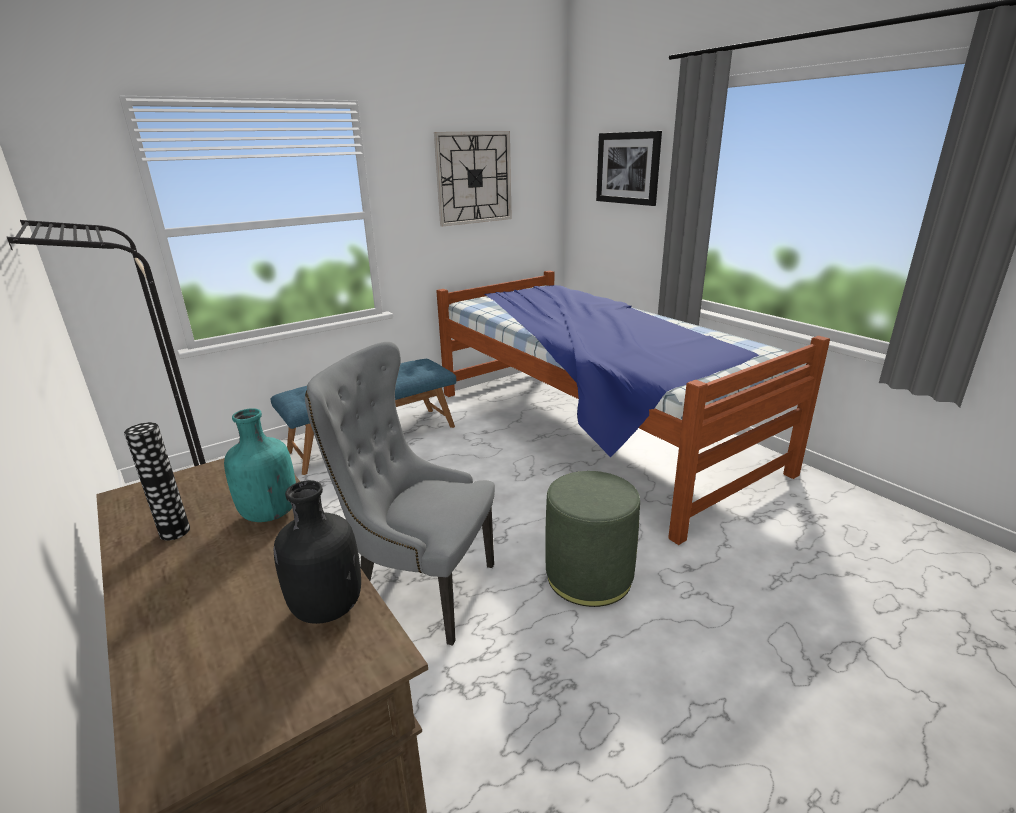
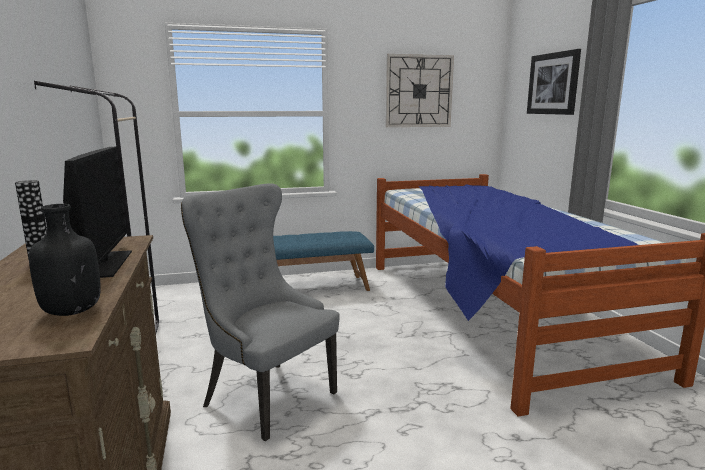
camera: 20 degrees right, 10 degrees down
(269, 513) = (103, 264): turquoise bottle -> monitor
(589, 575) = (414, 420): green ottoman -> none

